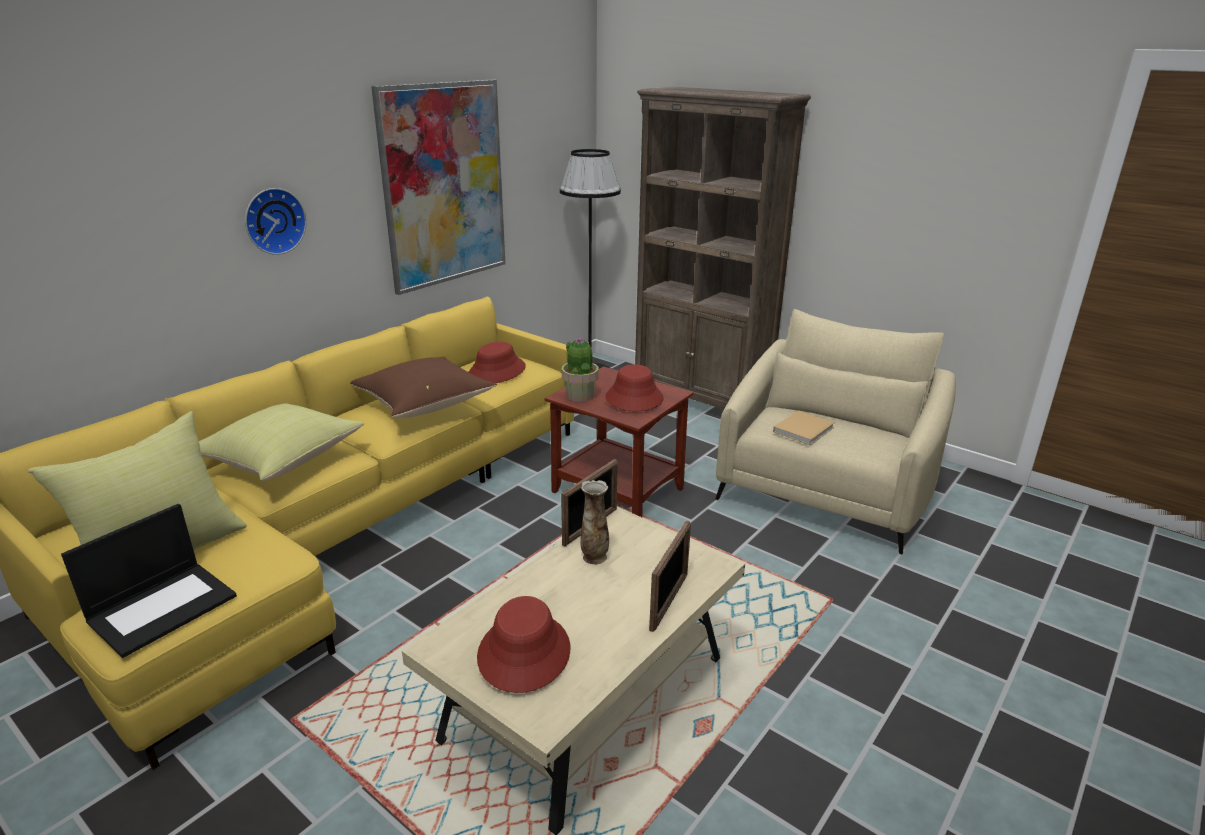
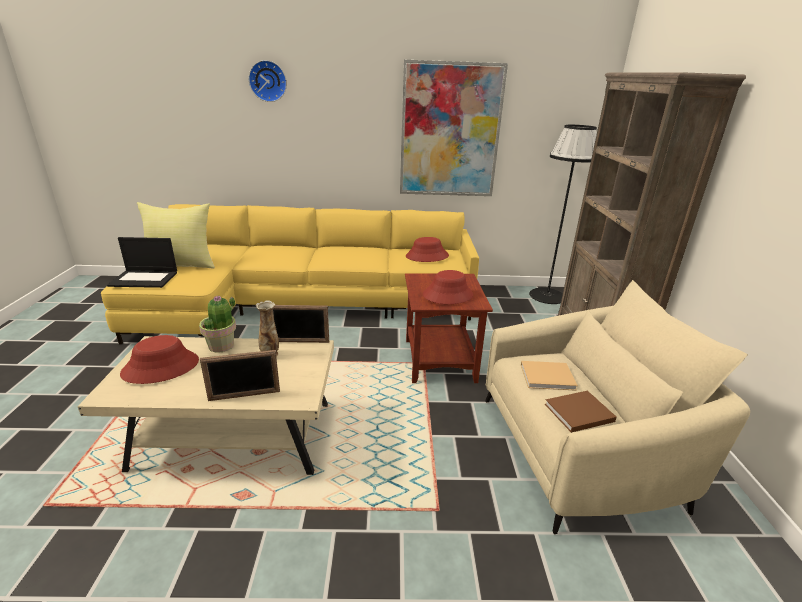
camera: 50 degrees right, 0 degrees up
(273, 220) = (327, 130): wall clock -> wall clock (268, 81)
(281, 459) = (272, 251): yellow pillow -> none
(425, 404) = (362, 255): brown pillow -> none
(580, 395) = (423, 280): potted plant -> potted plant (222, 345)
(863, 442) = (577, 413): none -> brown book

